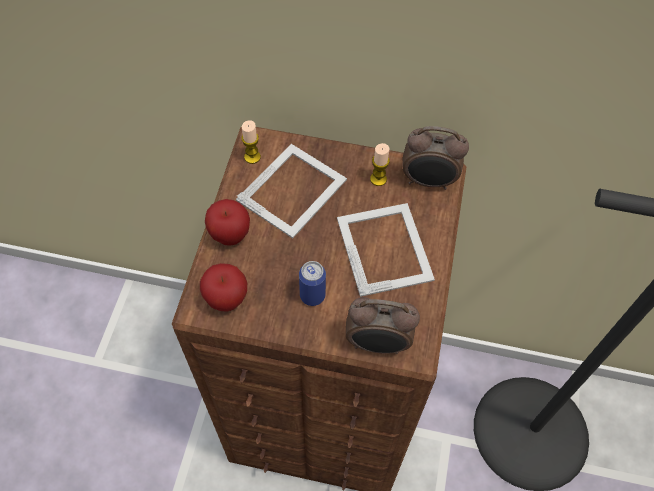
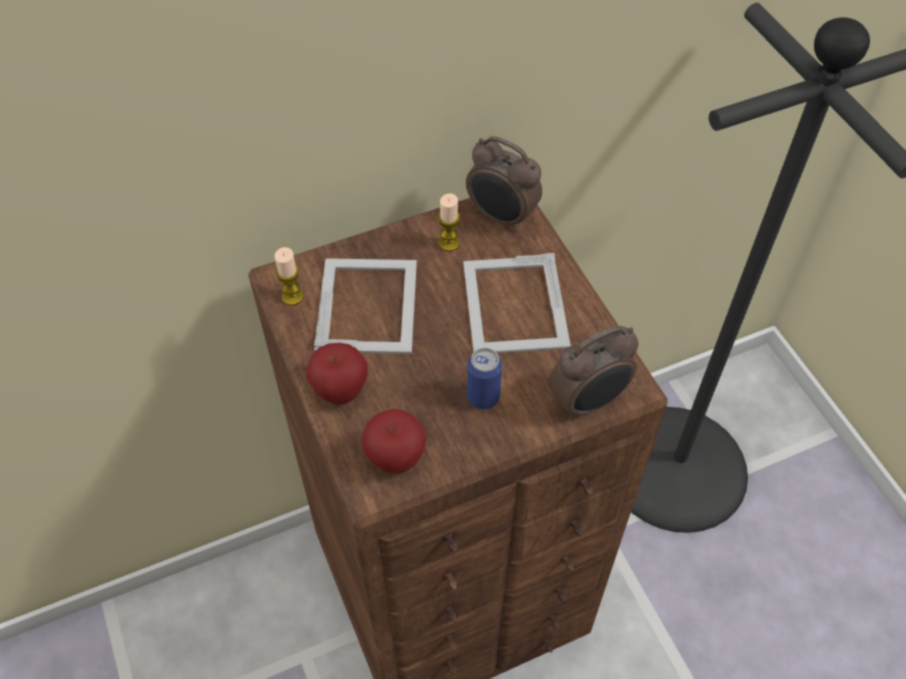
camera: 35 degrees left, 5 degrees down
(385, 247) = (514, 305): picture frame -> picture frame turned 135 degrees counterclockwise
(428, 181) = (501, 217): alarm clock -> alarm clock turned 60 degrees clockwise

